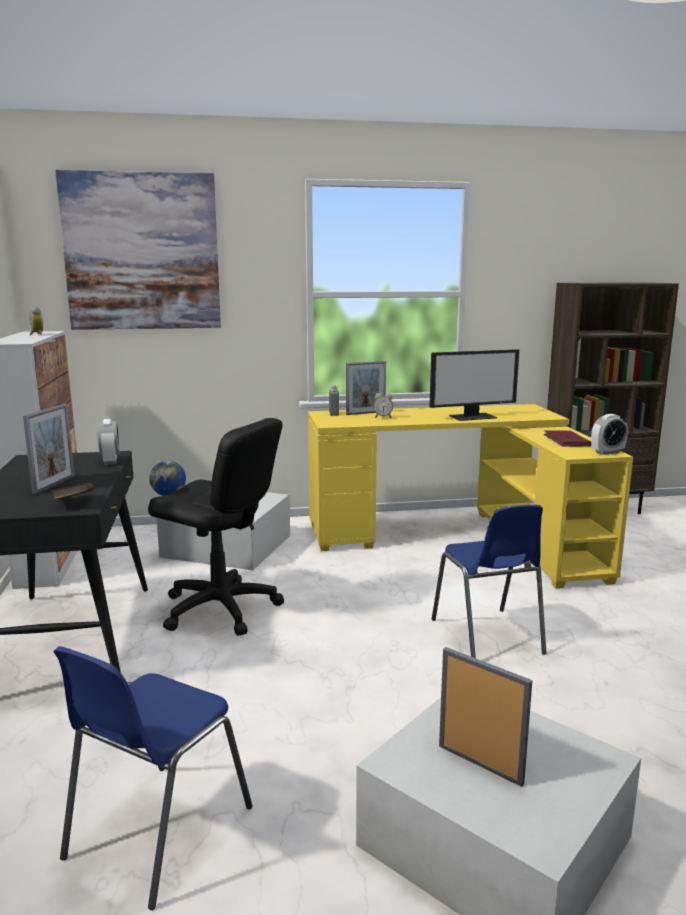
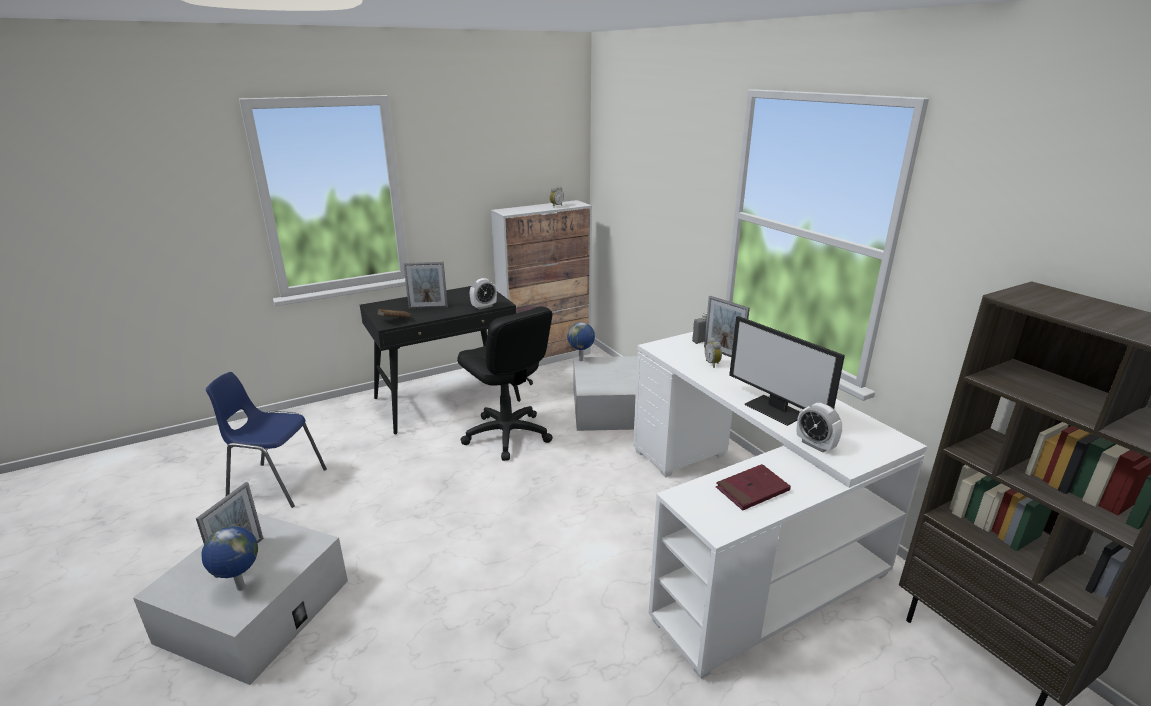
camera: 70 degrees right, 10 degrees up
(142, 252) = (642, 151): picture -> none
(220, 609) = (507, 435): black office chair -> black office chair turned 45 degrees counterclockwise
(462, 538) = (742, 531): yellow desk -> white desk
(487, 637) = (516, 577): blue chair -> none
(550, 758) = (240, 588): none -> globe
(607, 452) = (718, 525): alarm clock -> alarm clock (815, 445)

